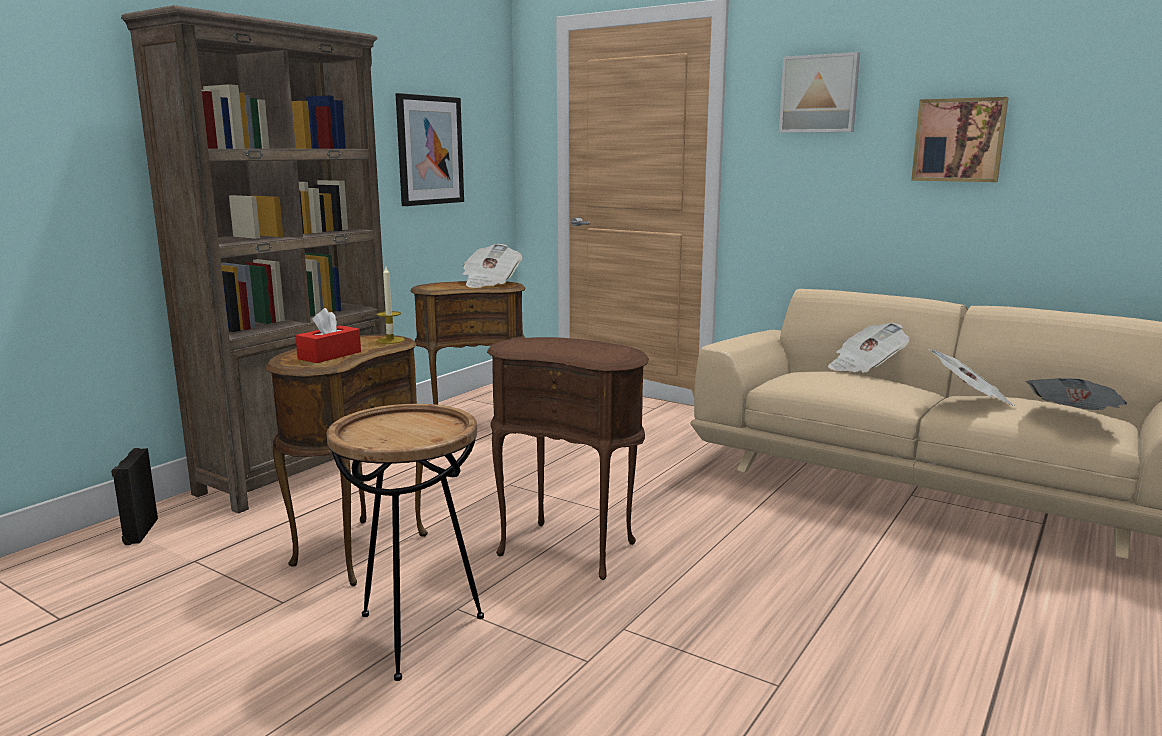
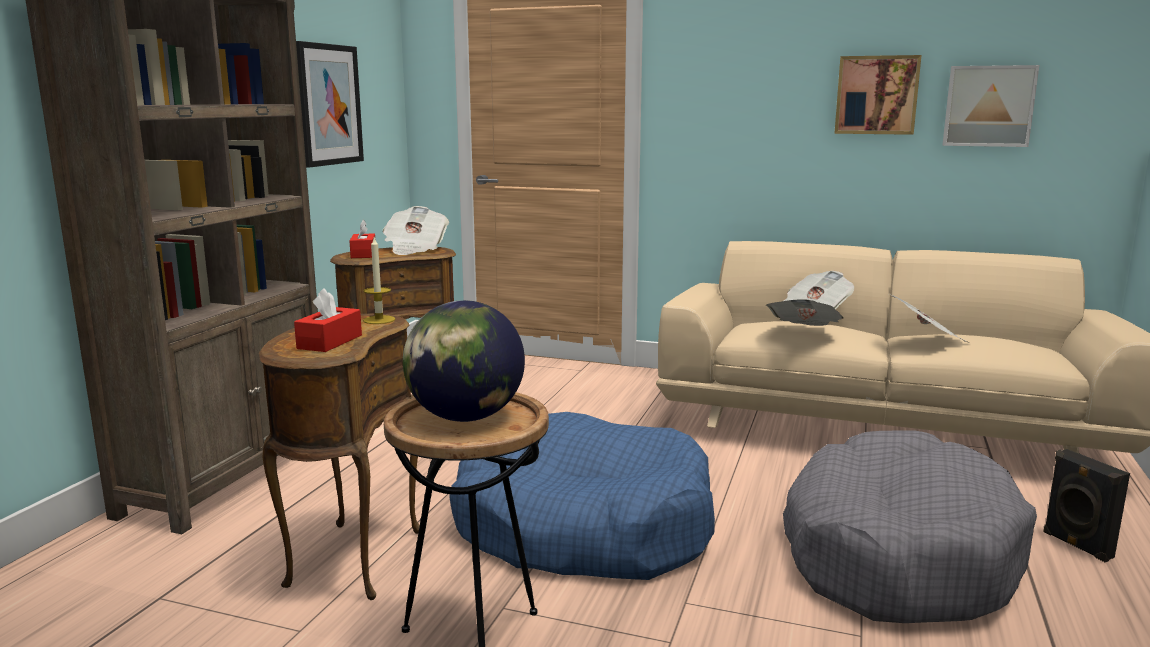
camera: 15 degrees left, 0 degrees up
(139, 532) = (64, 572): black speaker -> black speaker (1076, 545)
(403, 428) = (465, 417): none -> globe
(440, 285) = (363, 254): none -> red tissue box
(570, 548) = (583, 525): brown side table -> blue dog bed
(819, 94) = (741, 49): picture -> picture (988, 106)
(867, 614) = (896, 554): none -> grey dog bed
(1072, 418) = (1022, 350): newspaper -> newspaper (804, 333)

